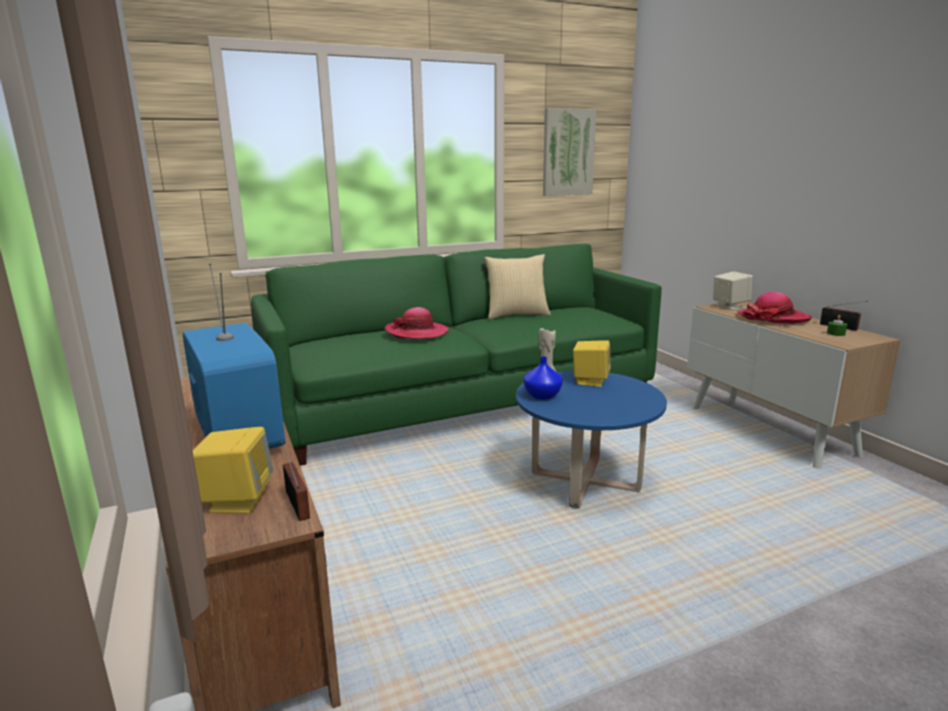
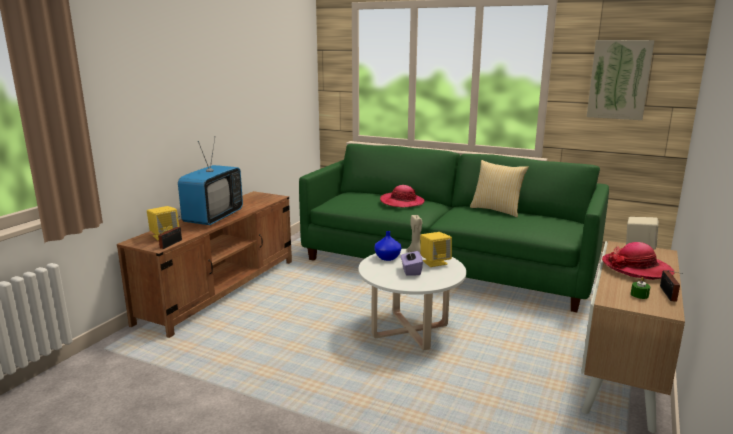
camera: 50 degrees right, 0 degrees up
(585, 482) = (410, 331): blue coffee table -> white coffee table
(599, 397) = (411, 271): none -> purple tissue box

